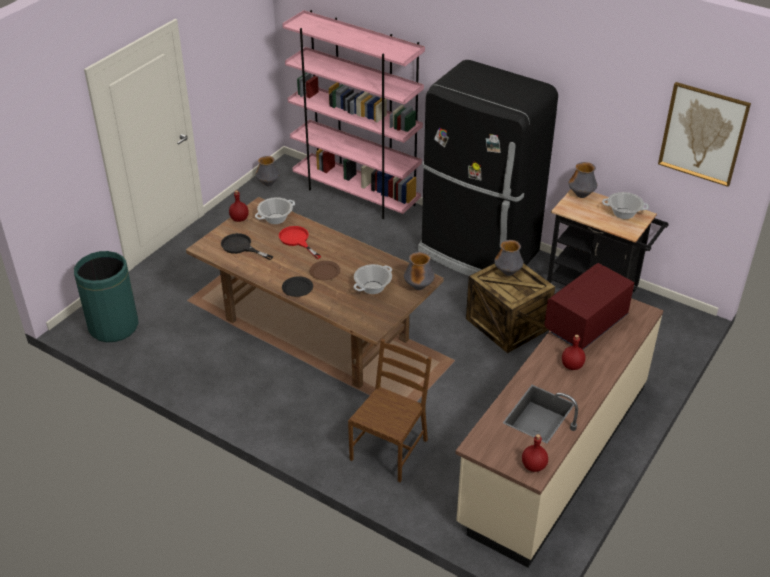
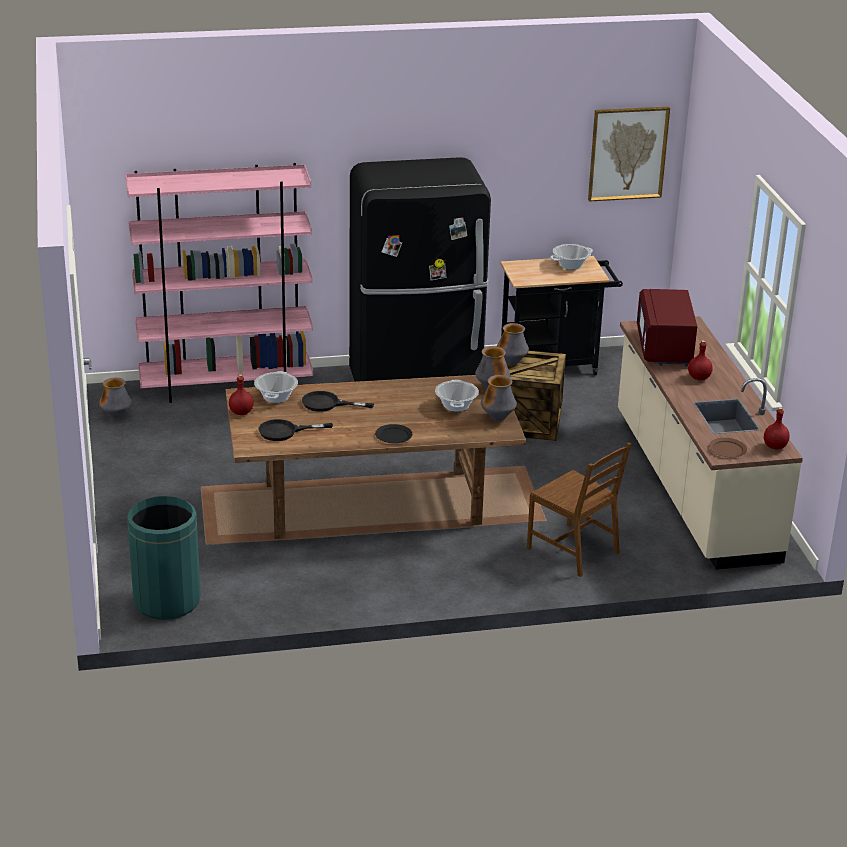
camera: 45 degrees left, 10 degrees down
(297, 240) = (327, 404): red frying pan -> black frying pan
(325, 271) = (395, 414): brown plate -> brown plate (727, 449)
(389, 449) = (574, 550): brown chair -> brown chair turned 150 degrees clockwise
(581, 195) = (518, 266): vase -> vase (498, 418)

